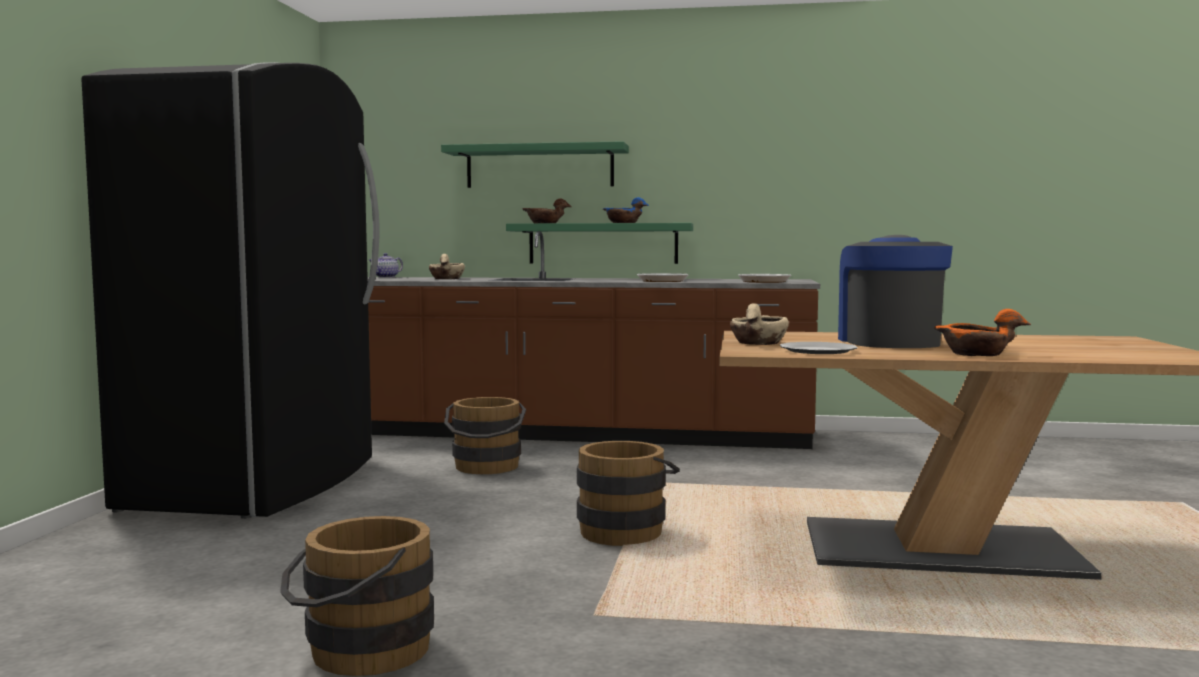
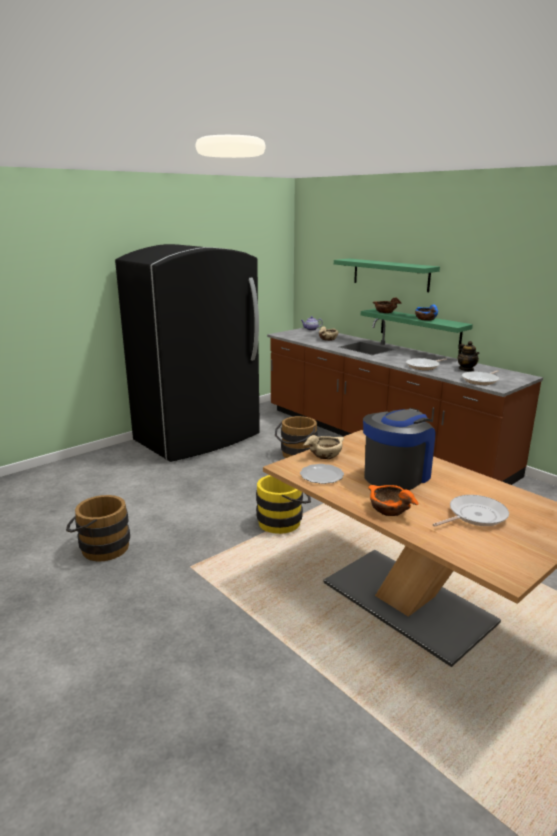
camera: 40 degrees right, 15 degrees up
(625, 530) = (283, 522): brown bucket -> yellow bucket
(718, 280) = (466, 369): none -> teapot
(1053, 346) = (474, 515): none -> frying pan

